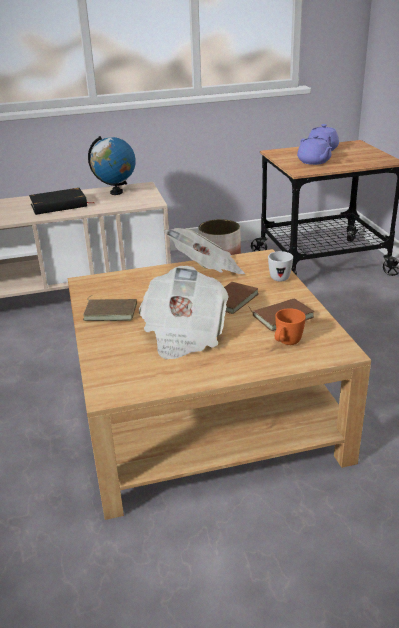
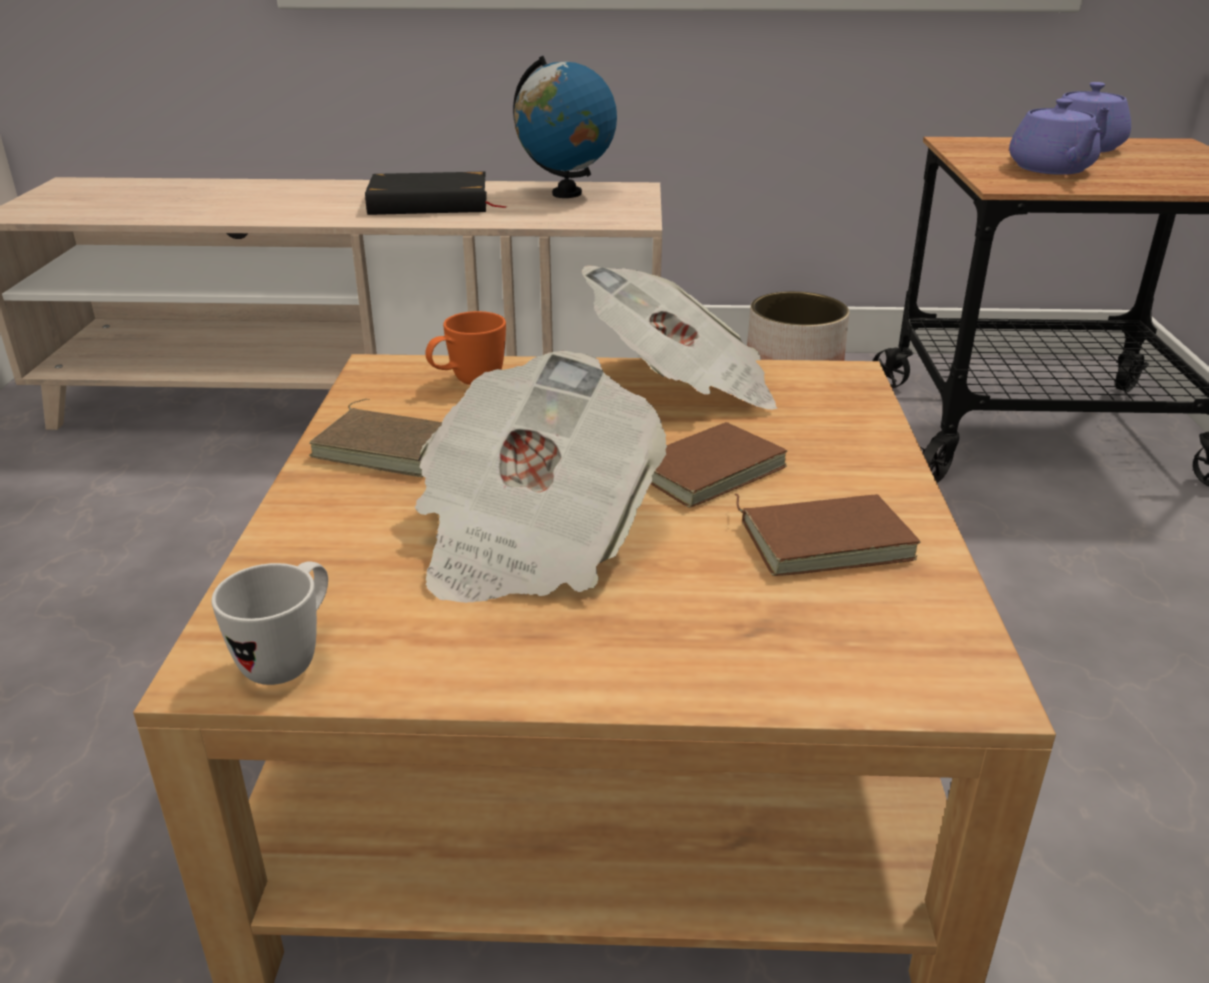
camera: 15 degrees right, 0 degrees up
(279, 276) = (866, 431): white mug -> white mug (290, 658)
(286, 344) = (801, 623): orange mug -> orange mug (468, 383)

